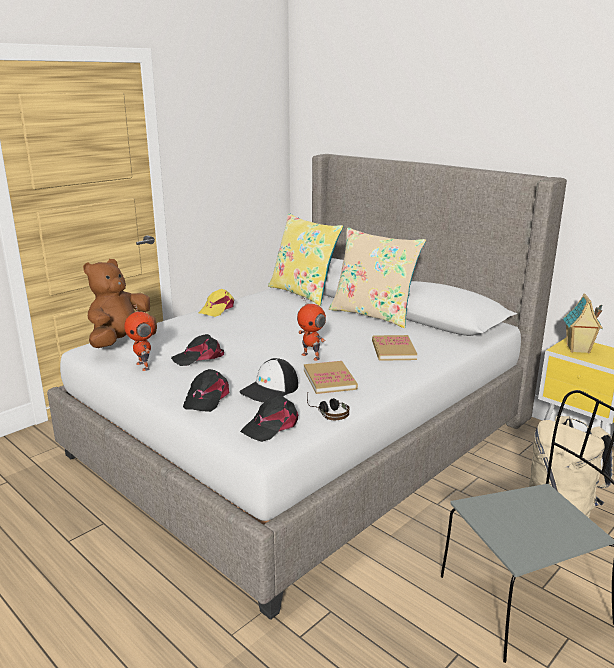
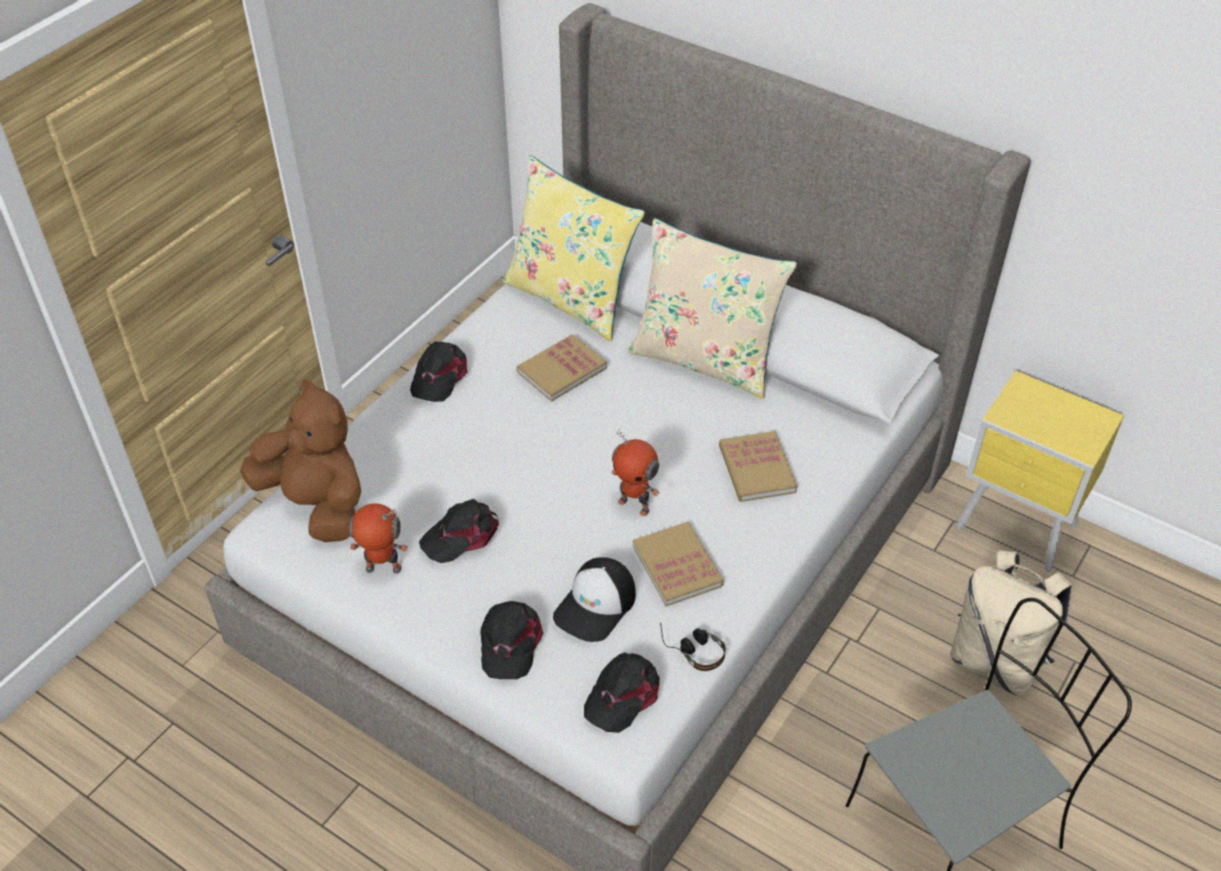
camera: 10 degrees left, 25 degrees up
(121, 342) = (317, 504): brown plush toy -> brown plush toy turned 105 degrees clockwise
(144, 366) = (383, 570): toy robot -> toy robot turned 135 degrees clockwise
(217, 309) = (439, 376): yellow cap -> black cap
(287, 311) = (561, 370): none -> book
(578, 349) = (1030, 412): toy house -> none

